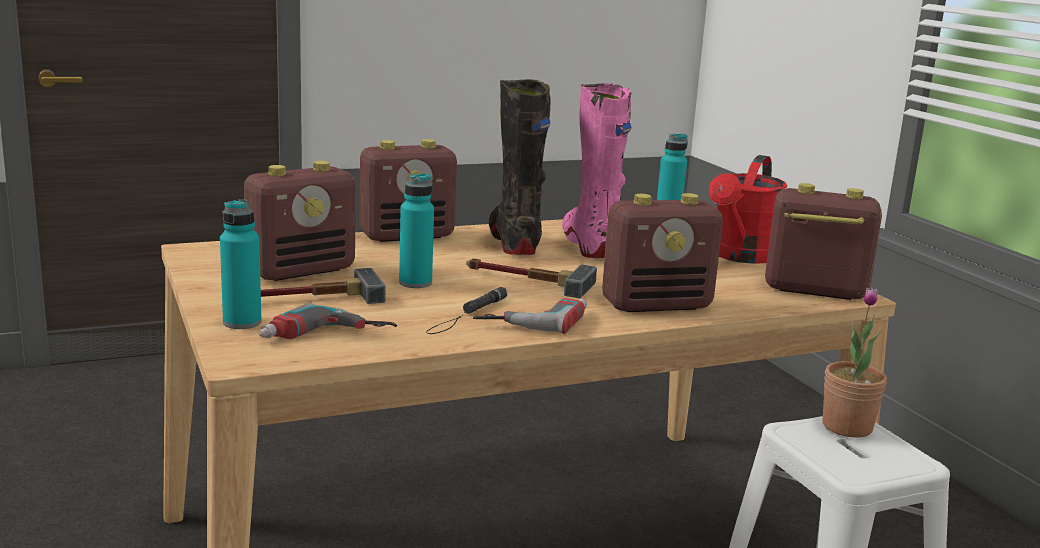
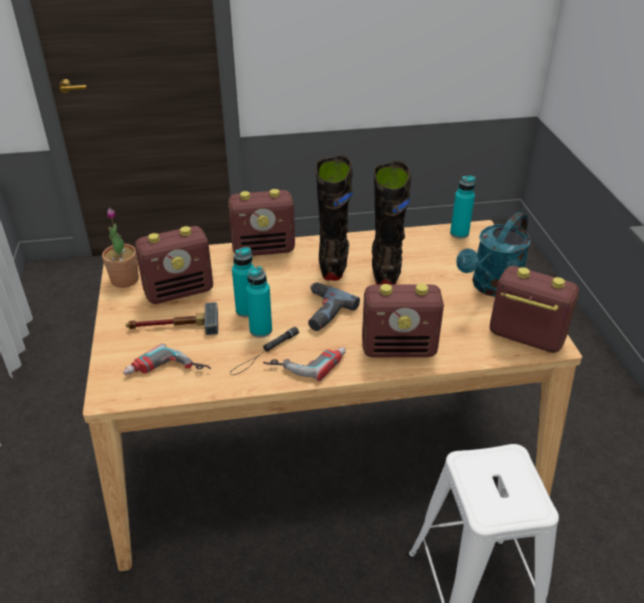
camera: 15 degrees right, 20 degrees up
(242, 322) = (122, 352): turquoise bottle -> turquoise bottle (261, 330)
(526, 280) = (321, 311): hammer -> power drill
(590, 245) = (386, 267): pink boot -> black boot
(741, 256) = (491, 287): red watering can -> turquoise watering can
(847, 427) = (506, 463): potted plant -> potted plant (125, 280)

